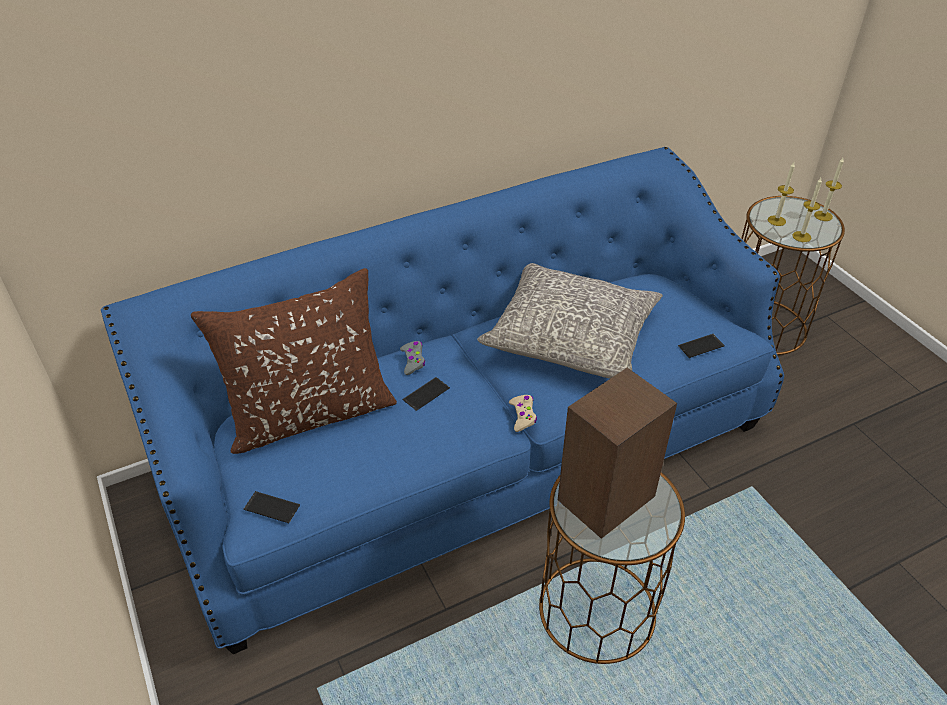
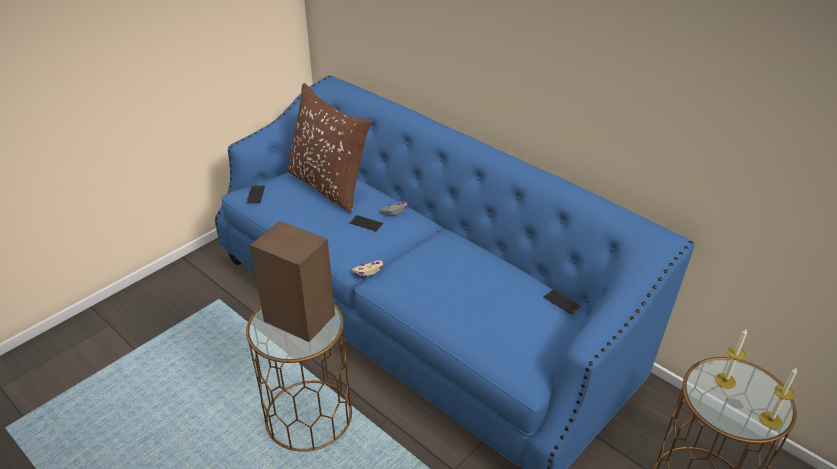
camera: 70 degrees right, 5 degrees down
(571, 336) = (462, 276): grey pillow -> none
(701, 346) = (496, 352): phone -> phone (562, 302)
(801, 236) = (712, 403): candle -> none

